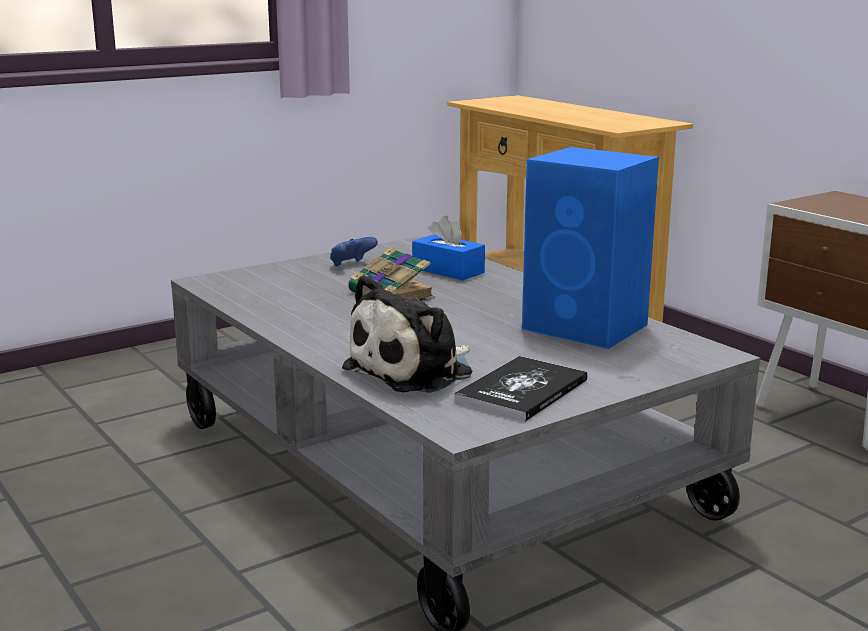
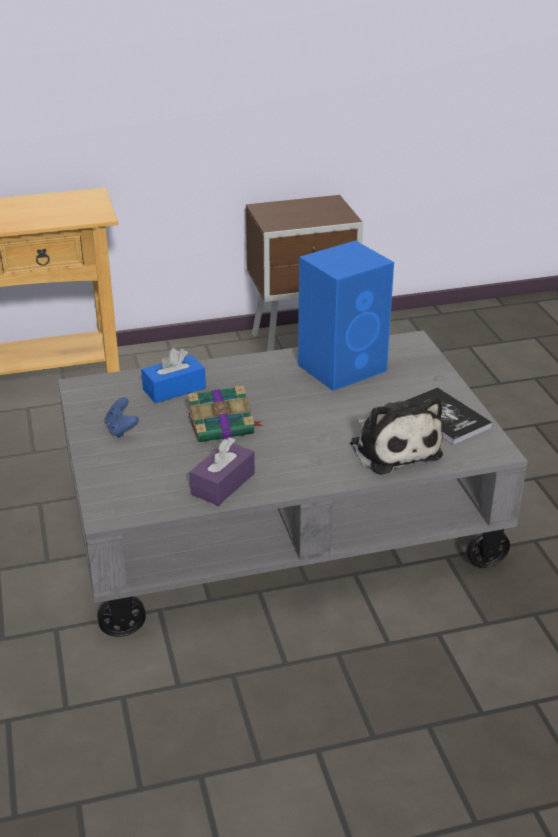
camera: 70 degrees left, 15 degrees up
(280, 309) = (223, 484): none -> purple tissue box

